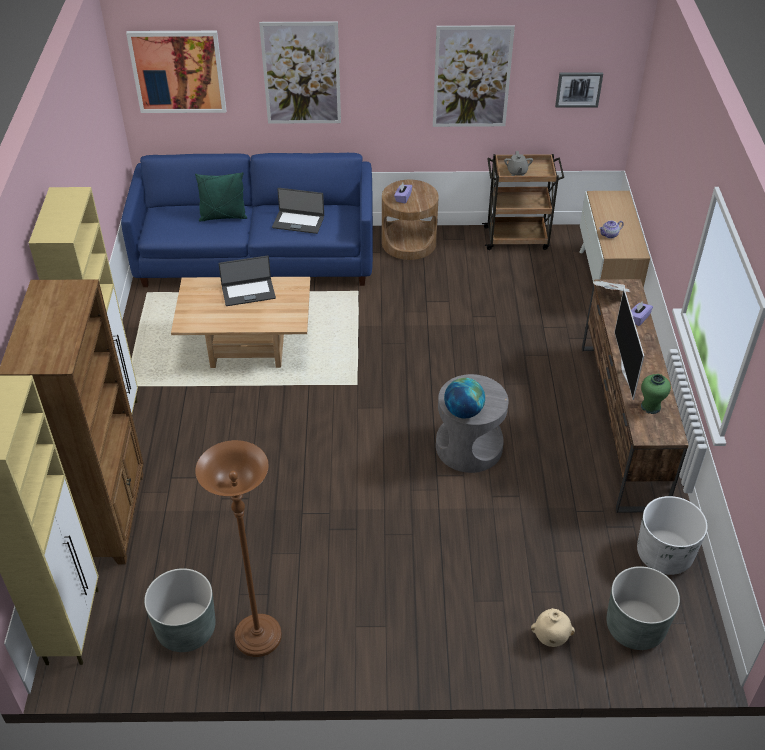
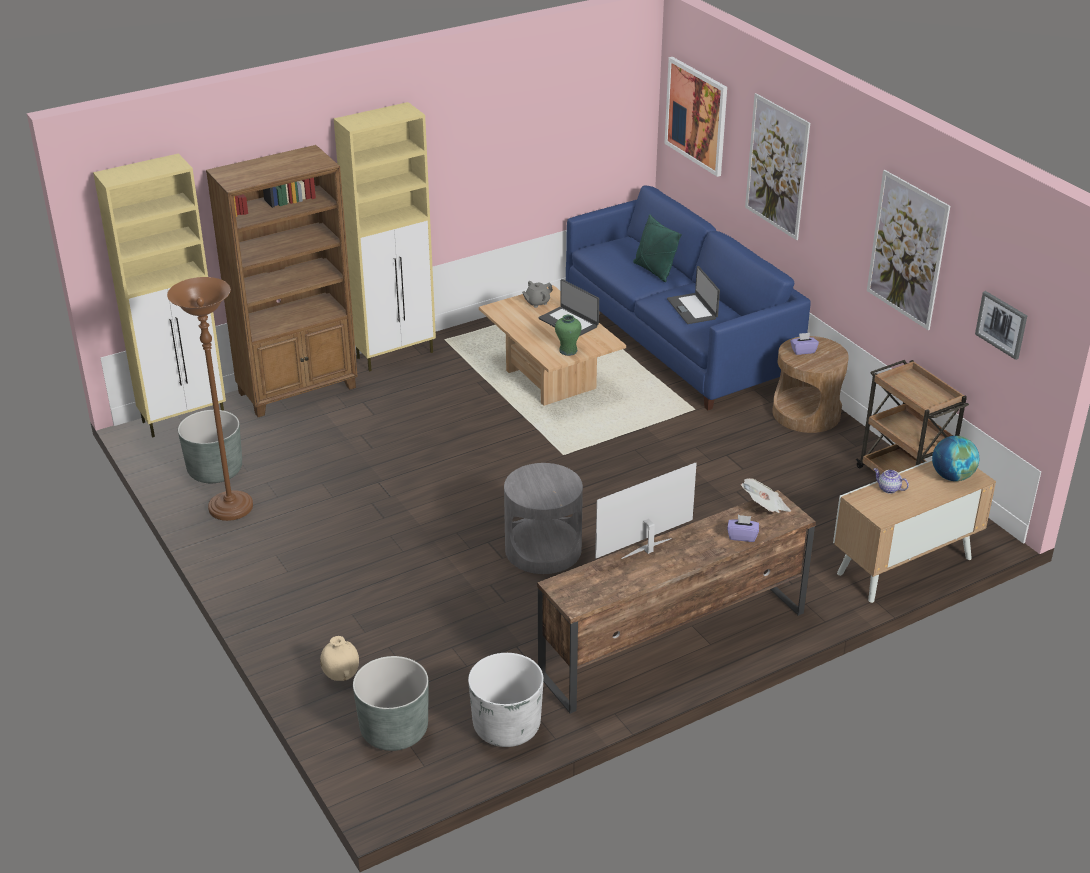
camera: 60 degrees right, 10 degrees down
(463, 411) = (519, 485): globe -> globe (952, 476)
(517, 172) = (906, 387): grey teapot -> grey teapot (537, 302)
(651, 407) = (605, 579): green vase -> green vase (568, 351)

